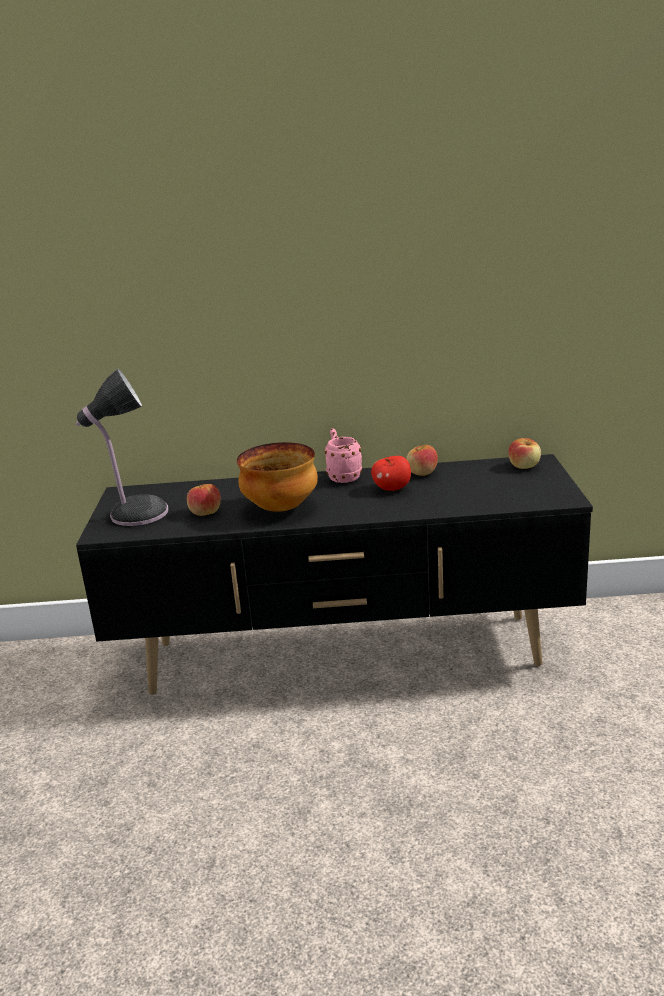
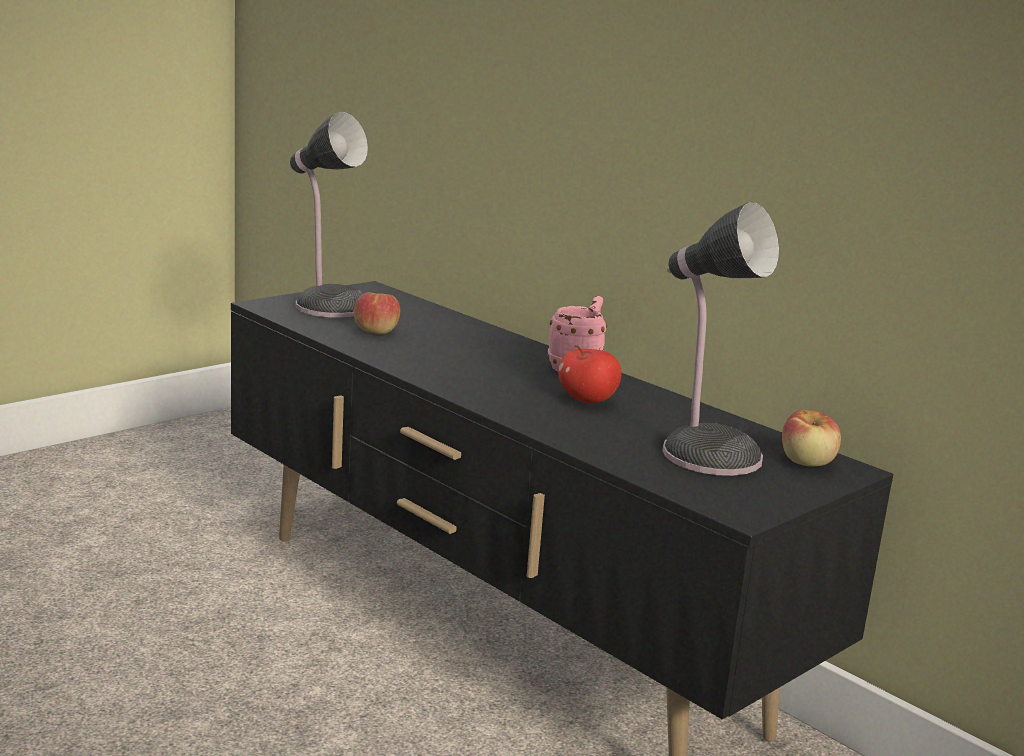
camera: 45 degrees right, 5 degrees down
(282, 508) = (440, 360): bowl -> none
(422, 473) = (666, 406): apple -> none
(491, 483) = (706, 453): none -> table lamp

